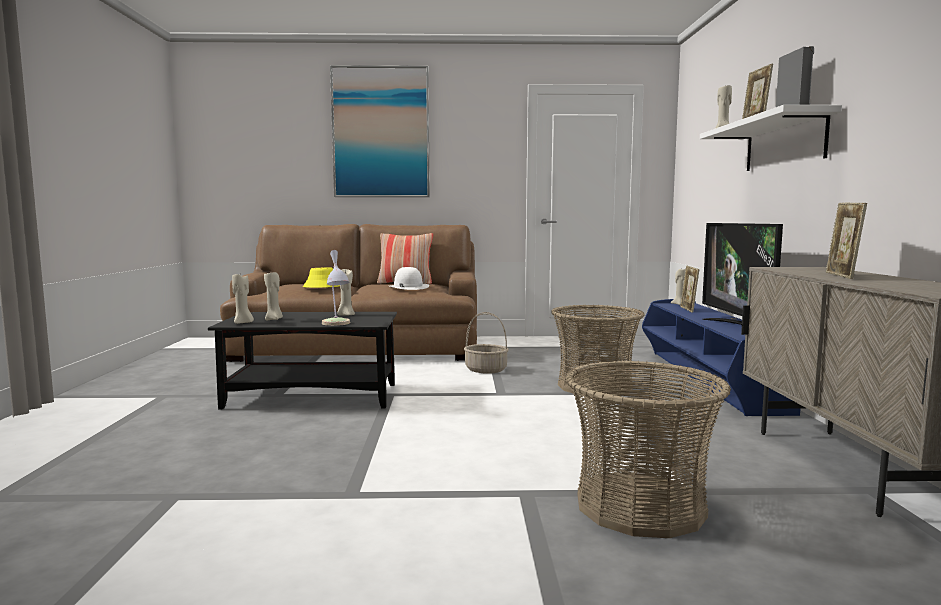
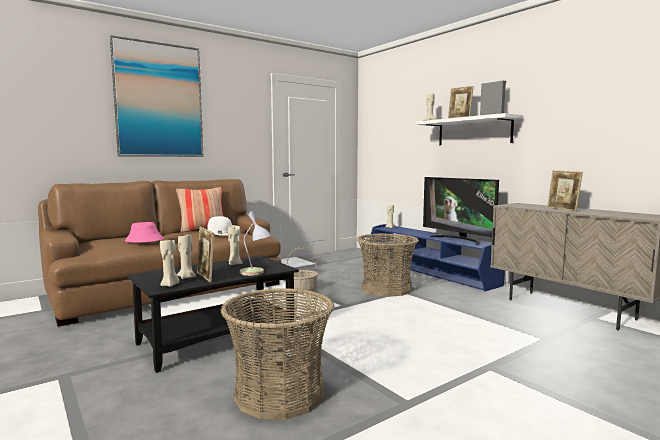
camera: 35 degrees left, 0 degrees up
(322, 287) = (144, 240): yellow hat -> pink hat
(640, 506) = (544, 355): basket -> basket (279, 393)
(688, 309) = (404, 231): picture frame -> picture frame (206, 277)

